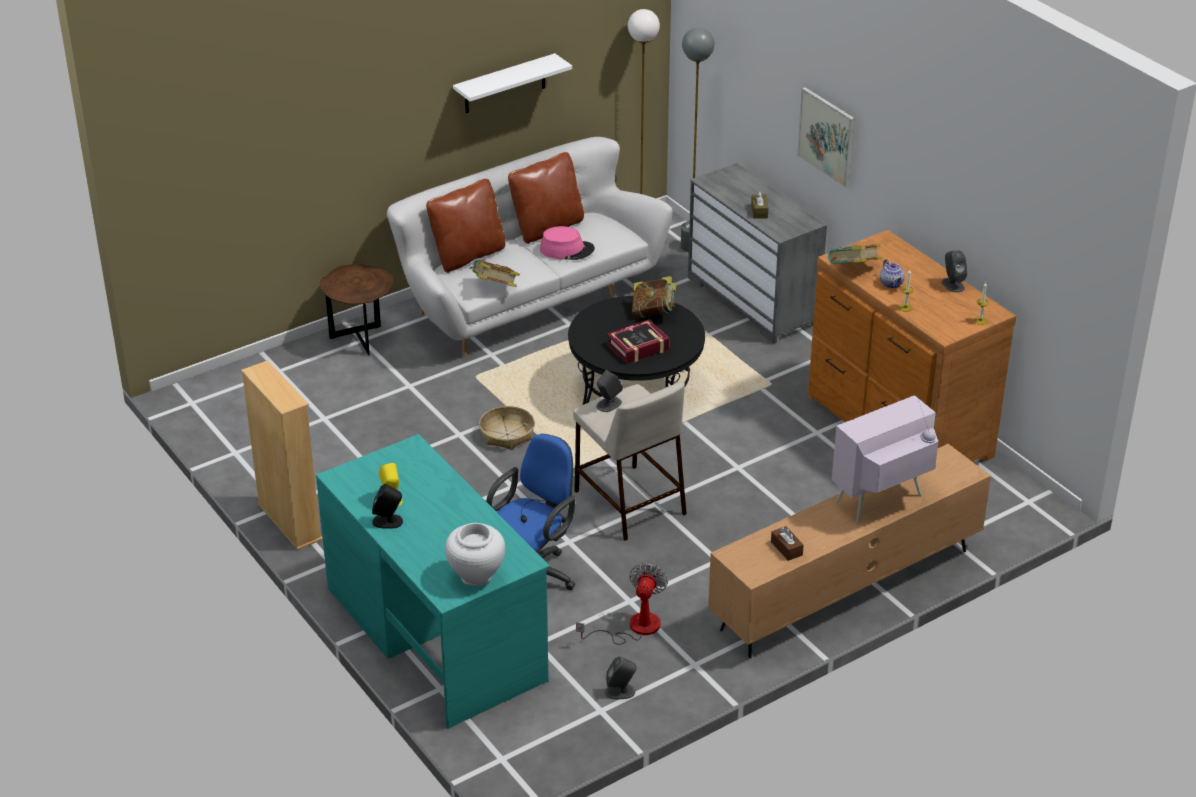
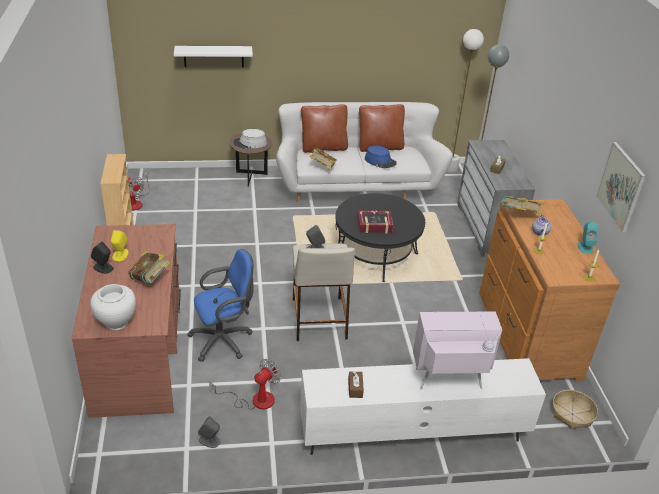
camera: 25 degrees right, 0 degrees up
(222, 438) = (136, 202): none -> fan
(357, 284) = (250, 143): none -> grey hat
(436, 632) = (139, 352): turquoise desk -> brown desk
(505, 84) = (374, 51): white shelf -> white shelf (213, 56)
(507, 434) = (283, 253): basket -> basket (572, 414)
(567, 250) = (380, 161): pink hat -> blue hat
(653, 312) = (400, 209): book -> book (150, 279)
(827, 136) = (549, 128): picture -> picture (621, 186)
(846, 588) = (413, 432): brown tv stand -> white tv stand
(952, 284) = (585, 247): grey speaker -> turquoise speaker

